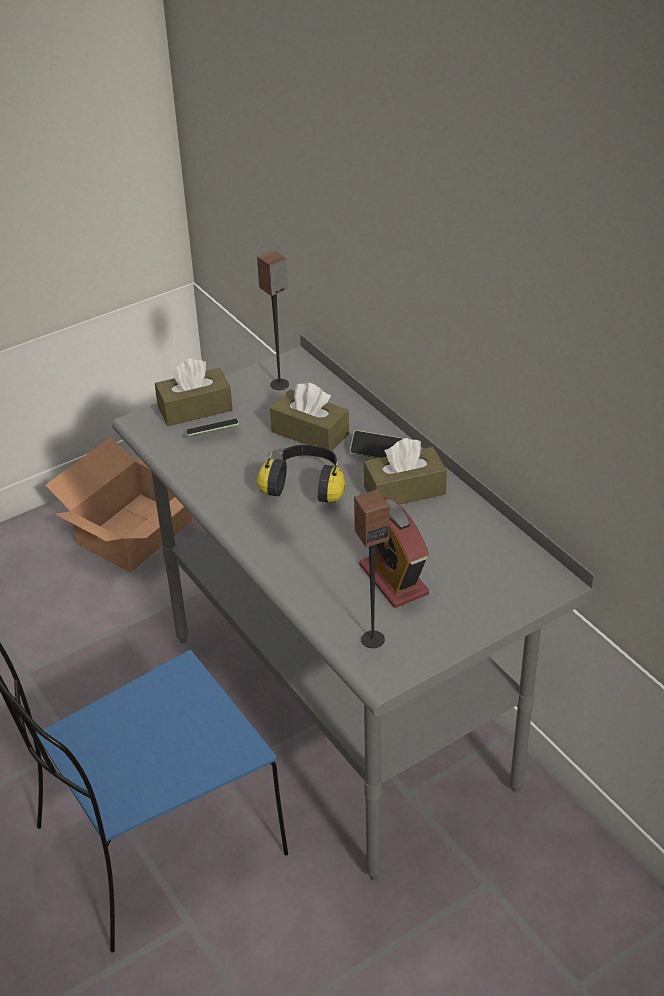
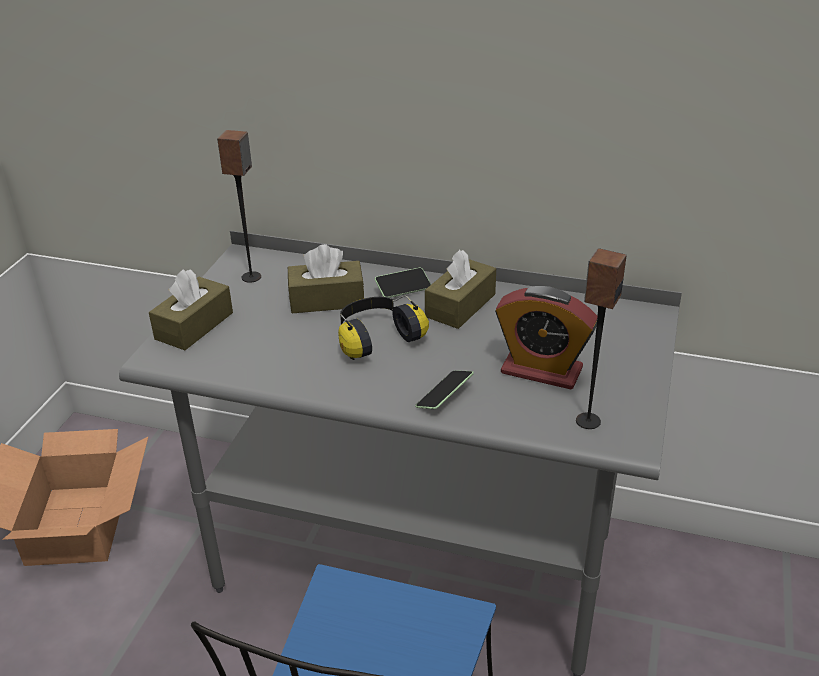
camera: 40 degrees left, 5 degrees down
(213, 433) = (238, 337): phone -> phone (444, 397)

